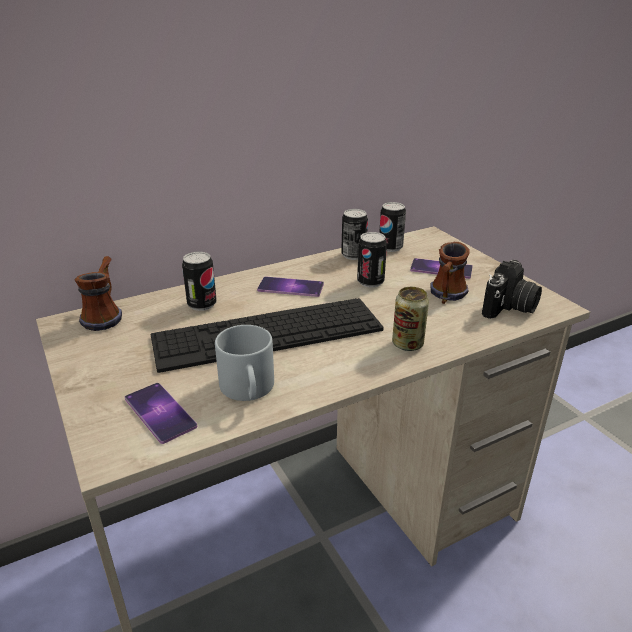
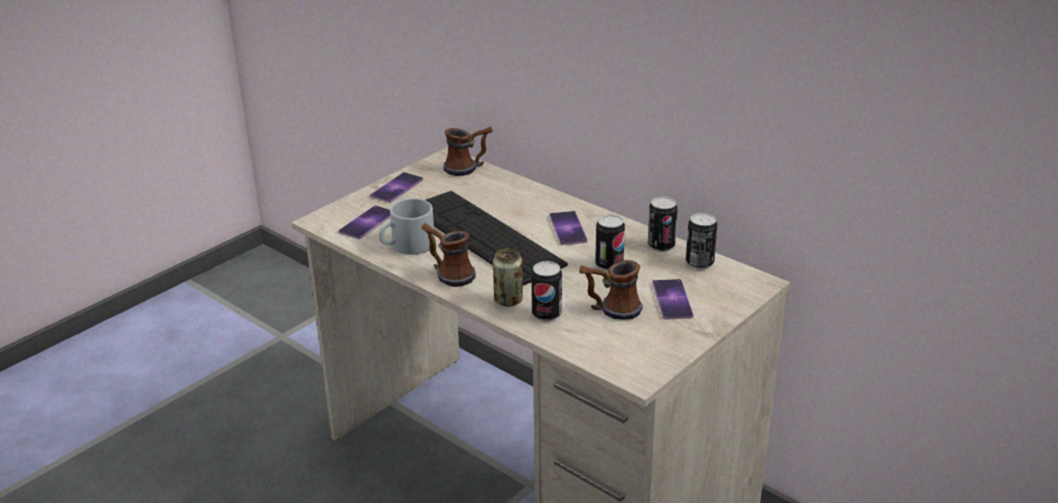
camera: 70 degrees right, 0 degrees up
(94, 372) = (397, 188): none -> phone
(202, 304) = (509, 198): can -> can (546, 314)
(332, 371) = (448, 273): none -> mug
(510, 308) = (614, 348): camera -> none

